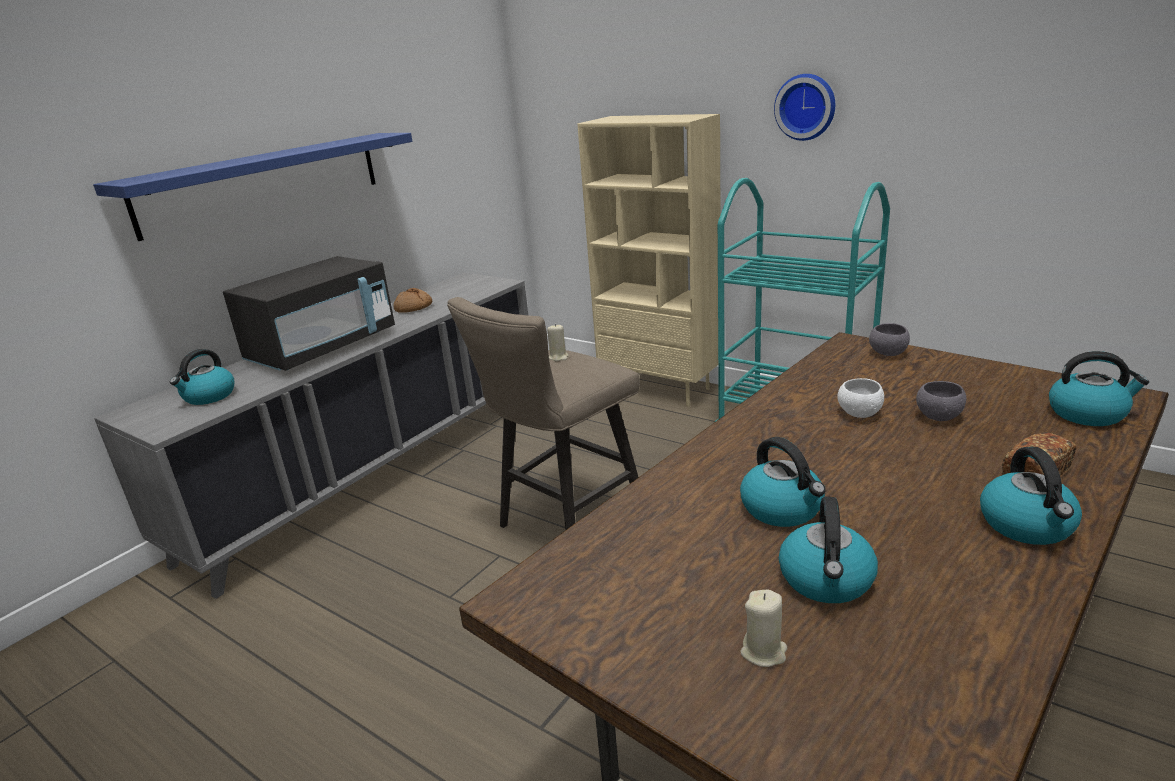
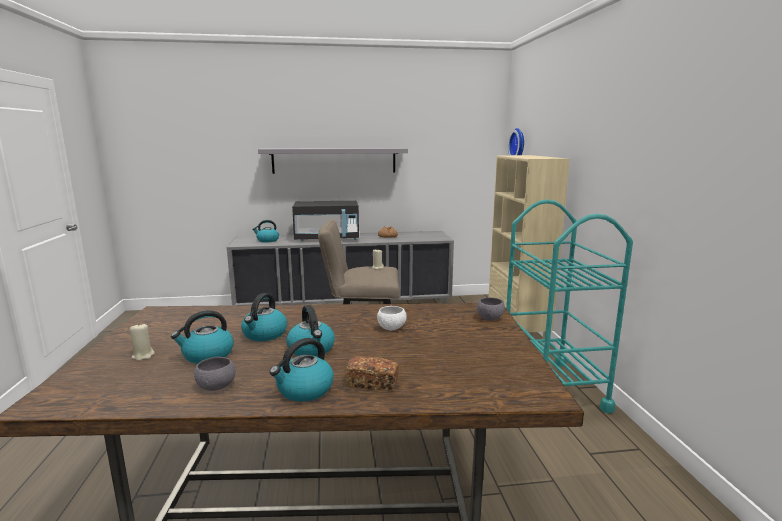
camera: 45 degrees right, 10 degrees down
(264, 182) = (334, 160): blue shelf -> grey shelf
(806, 107) = (610, 158): wall clock -> wall clock (518, 144)
(938, 417) = (416, 346): grey bowl -> grey bowl (216, 387)
(1088, 413) = (490, 387): kettle -> kettle (311, 349)

